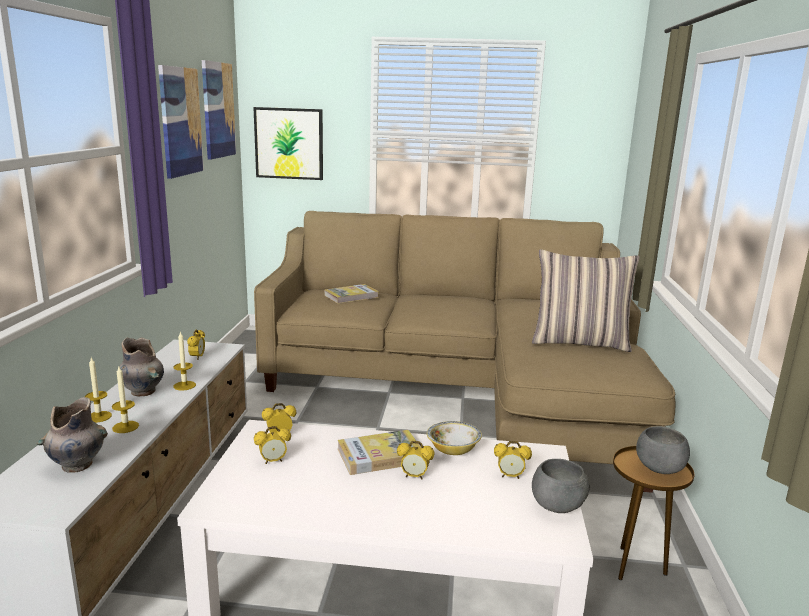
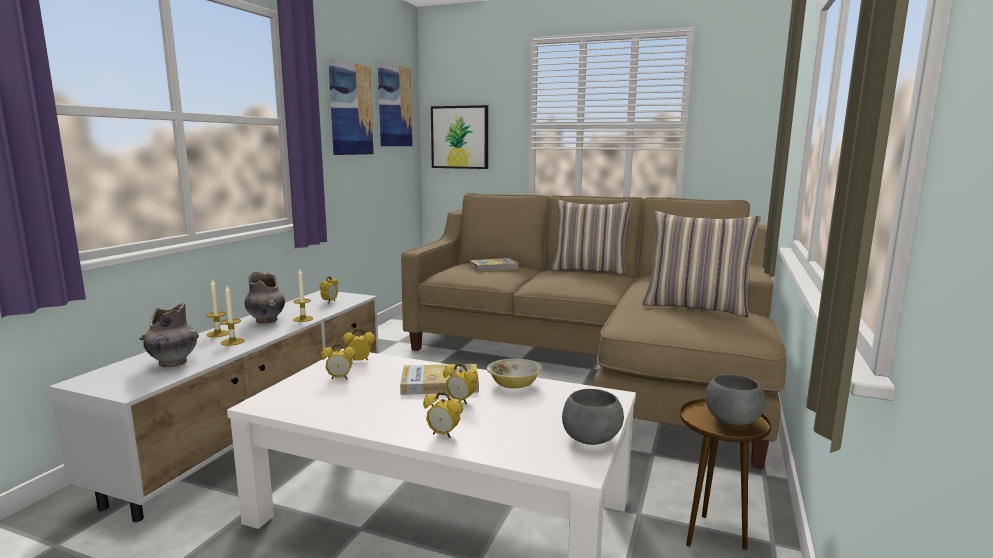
camera: 15 degrees right, 5 degrees down
(449, 294) = (589, 270): none -> pillow
(510, 476) = (558, 410): alarm clock -> alarm clock (443, 434)

